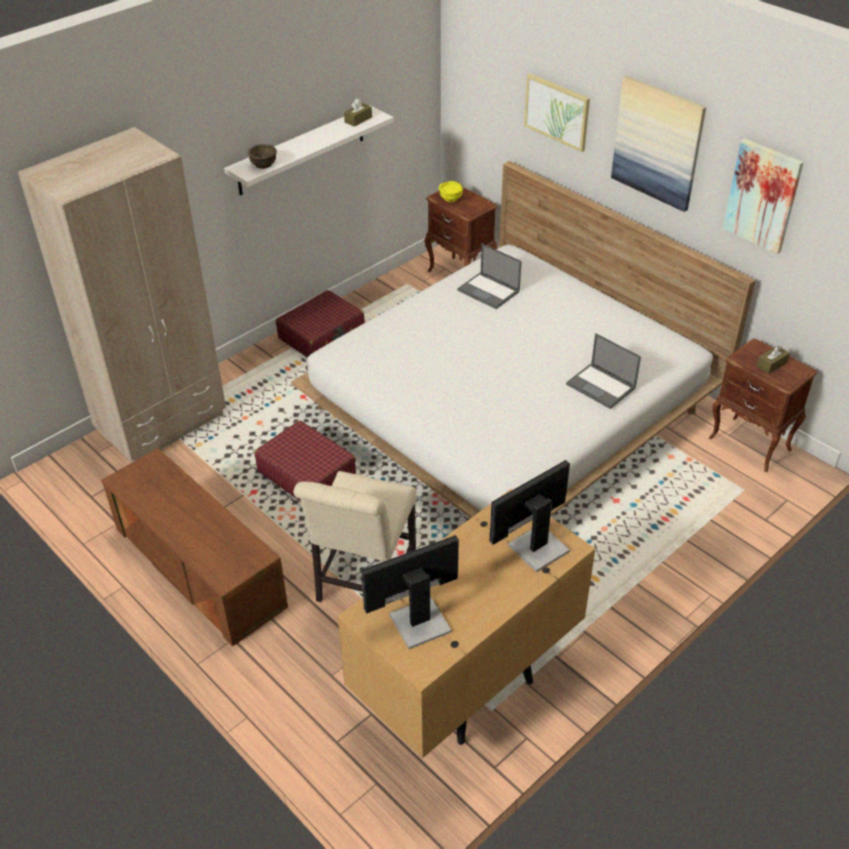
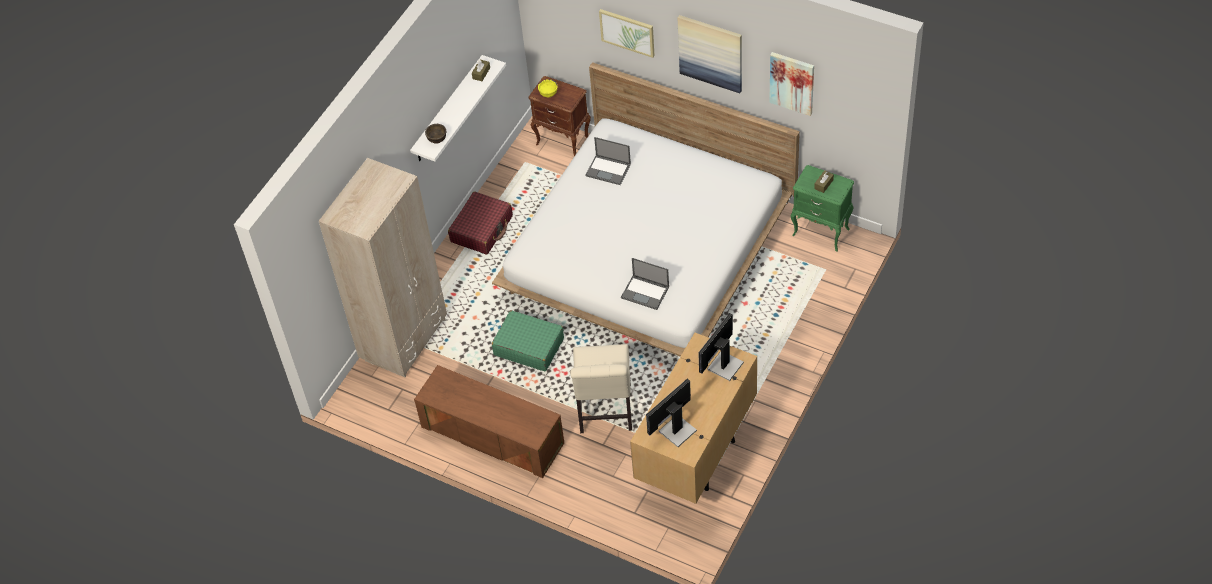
camera: 15 degrees left, 10 degrees up
(306, 473) = (528, 346): red suitcase -> green suitcase
(601, 386) = (716, 230): laptop -> laptop (645, 292)
(750, 444) = (821, 232): brown nightstand -> green nightstand

